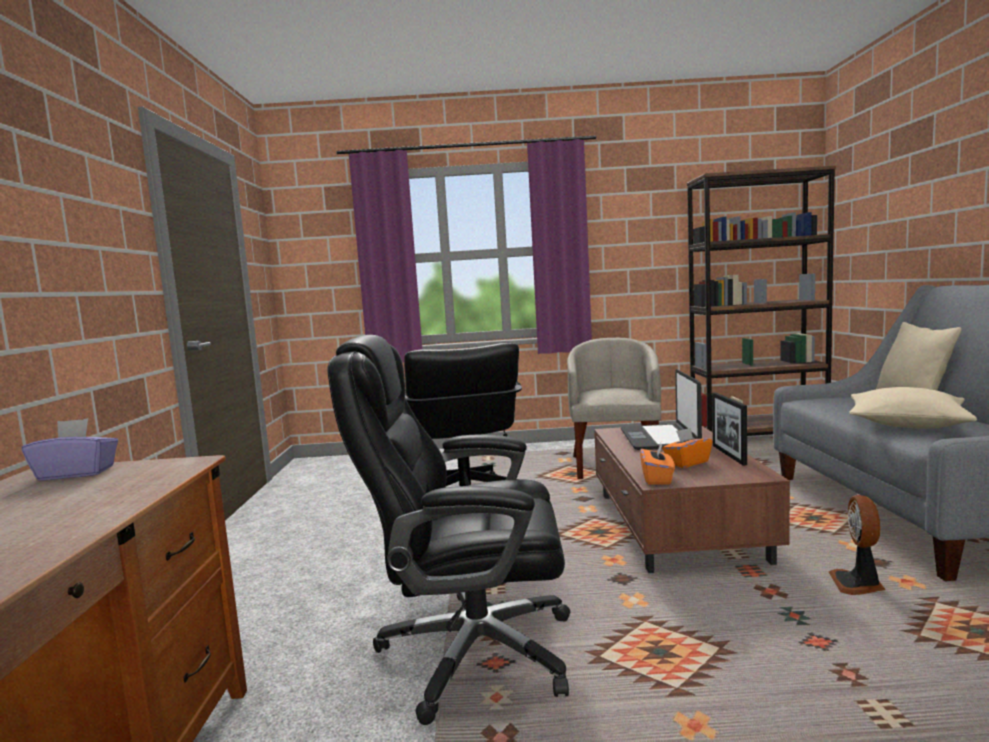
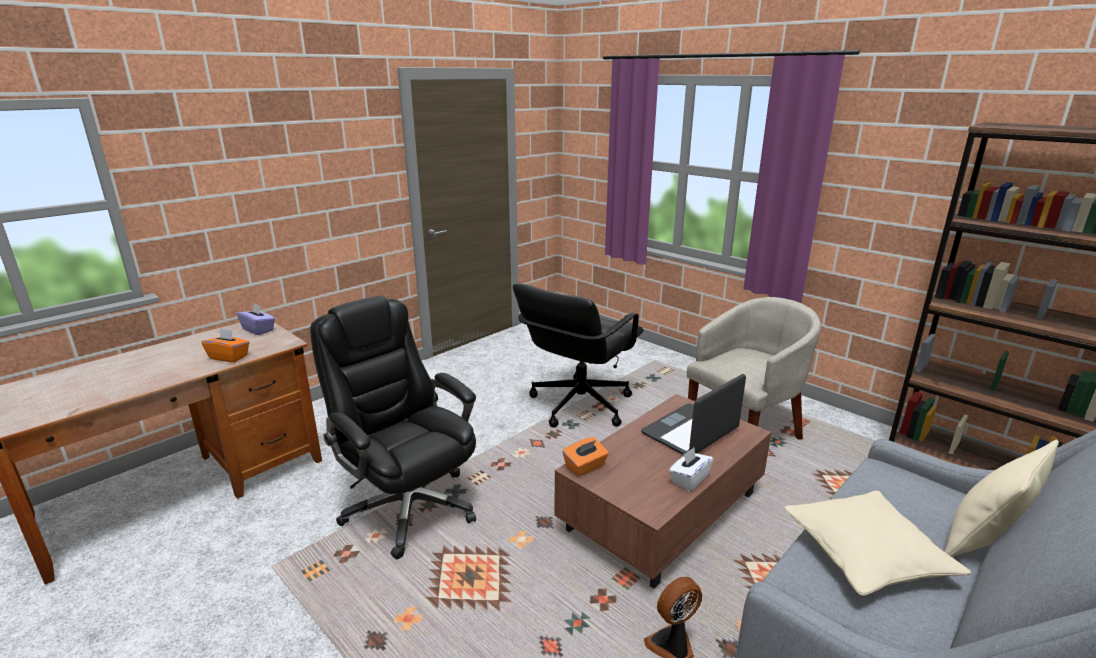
camera: 45 degrees right, 15 degrees up
(687, 462) = (641, 467): orange tissue box -> orange tissue box (229, 357)
(729, 455) = (689, 479): picture frame -> white tissue box

